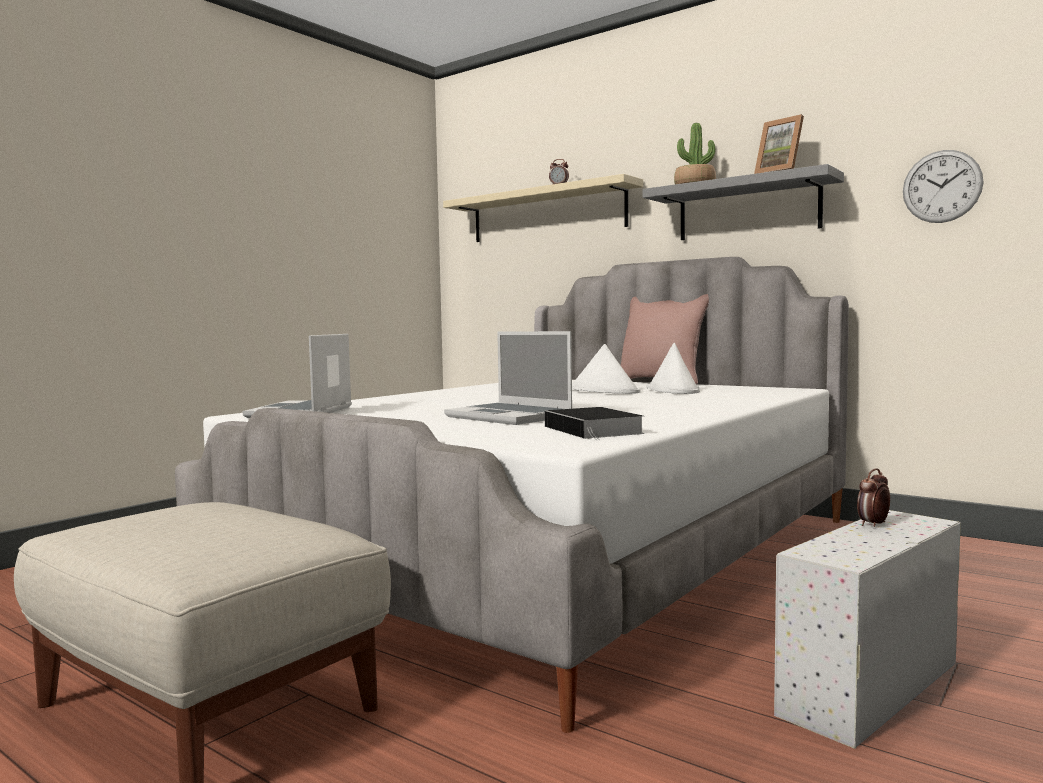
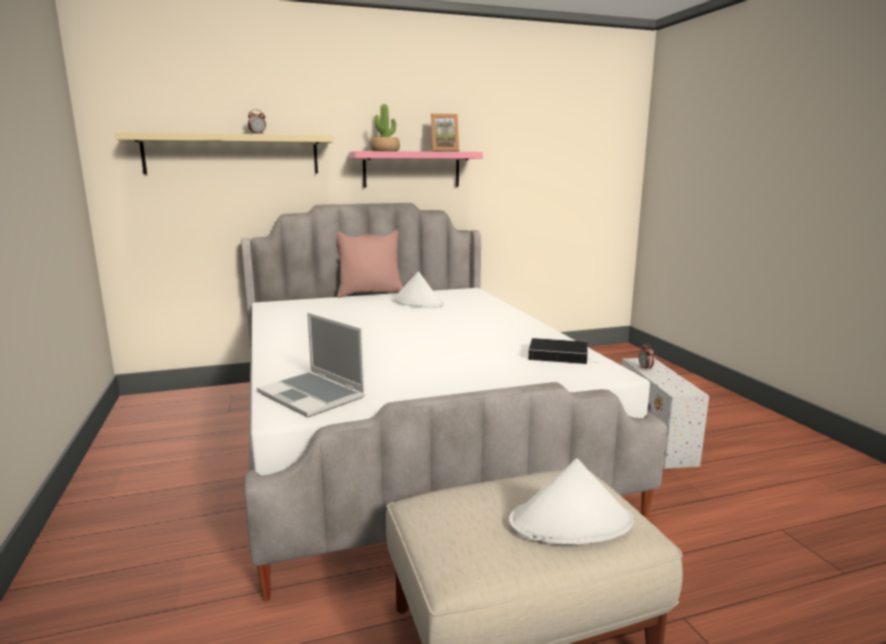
camera: 55 degrees left, 10 degrees up
(510, 417) = (469, 355): laptop -> none
(603, 391) = (385, 312): white hat -> white hat (571, 523)
(748, 209) = (411, 169): grey shelf -> pink shelf
(942, 186) = (519, 168): wall clock -> none

